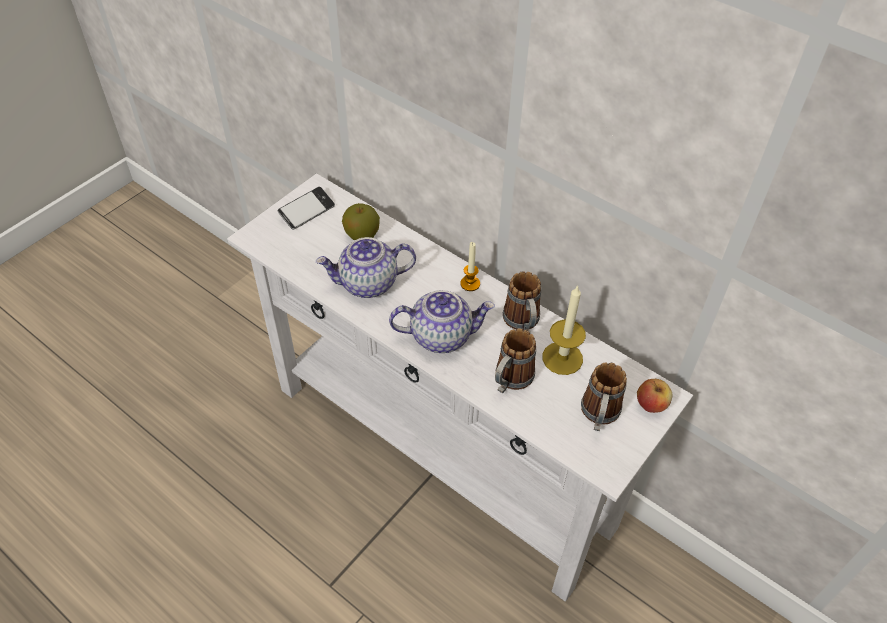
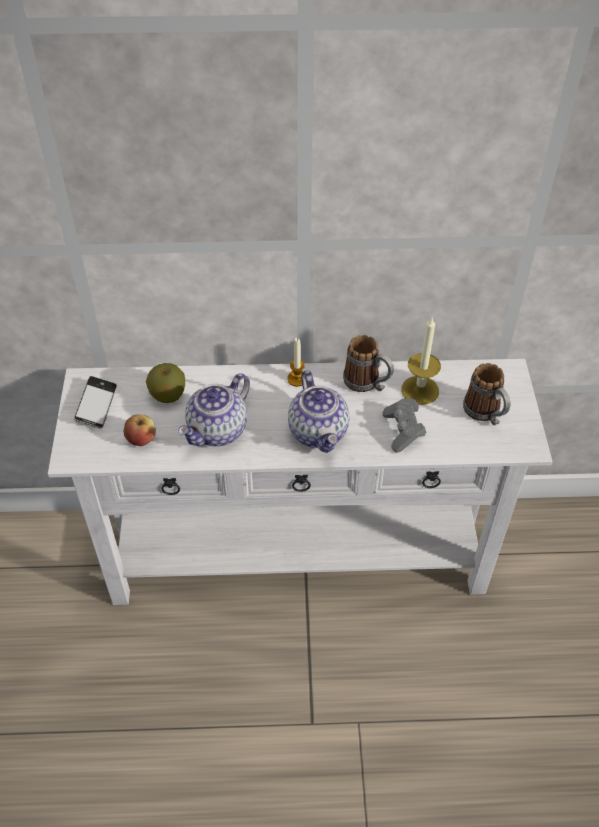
camera: 40 degrees left, 0 degrees up
(441, 335) = (319, 432): teapot -> teapot turned 120 degrees clockwise
(510, 381) = (403, 431): mug -> grey game controller
(651, 404) = (507, 383): apple -> apple (141, 439)

